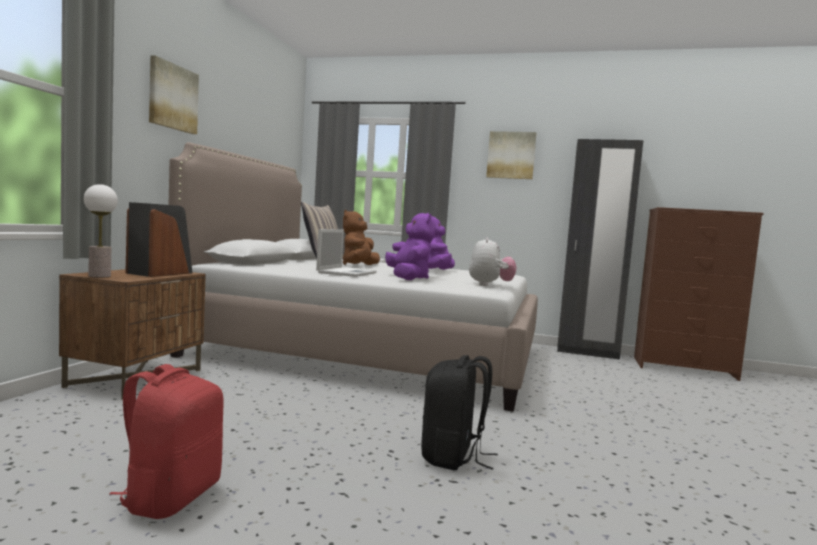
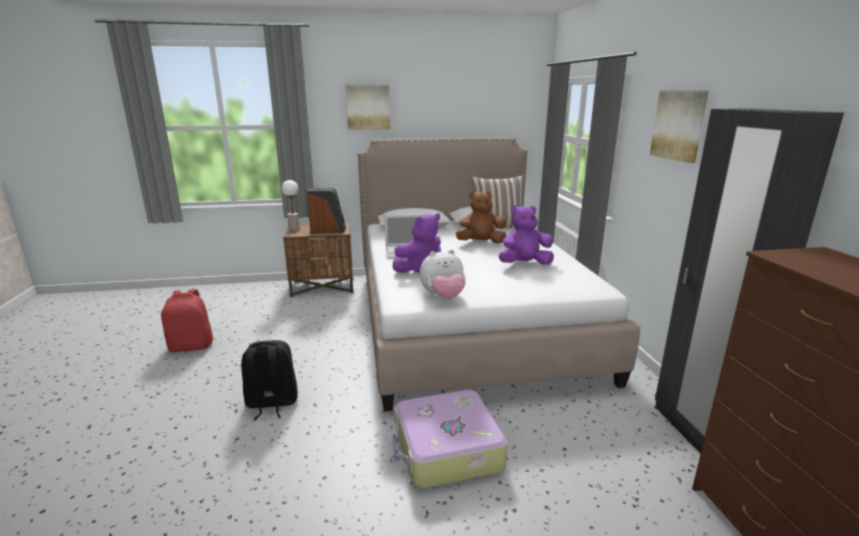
camera: 65 degrees right, 15 degrees up
(585, 405) = (446, 450): none -> suitcase

